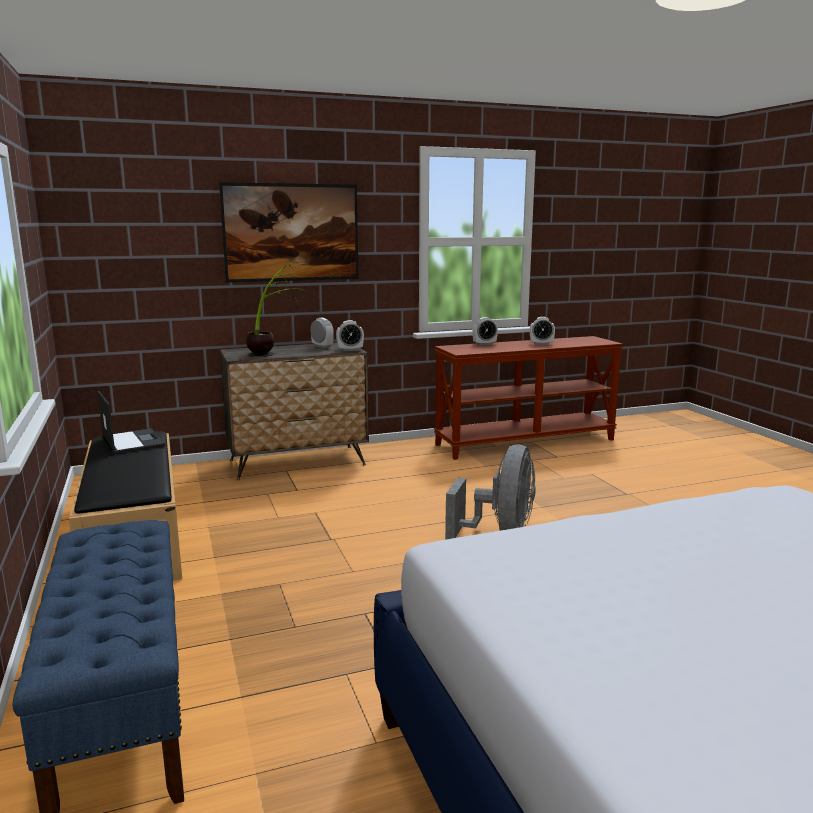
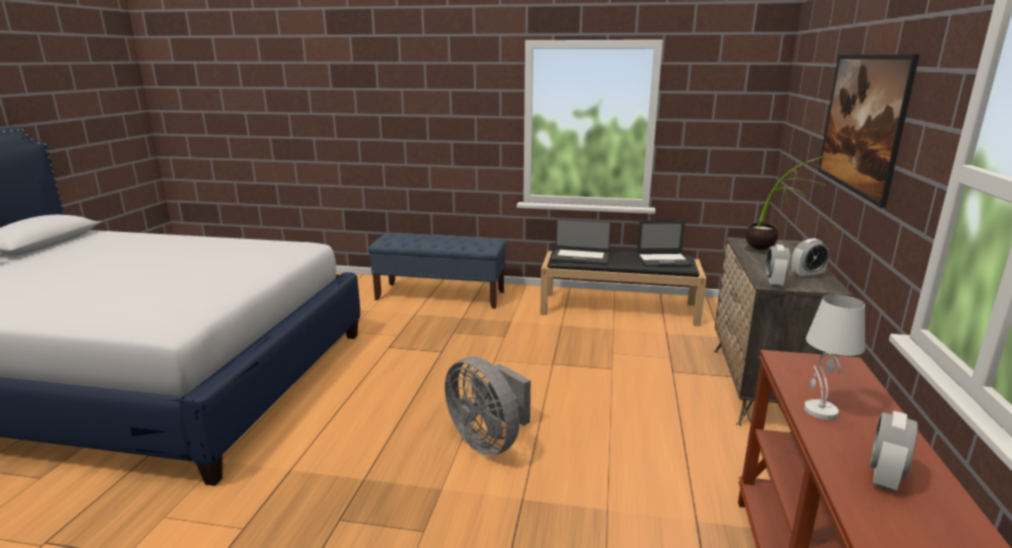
camera: 120 degrees right, 5 degrees up
(135, 478) = (580, 257): none -> laptop
(484, 344) = (876, 404): alarm clock -> none
(506, 348) = (819, 410): none -> white table lamp

